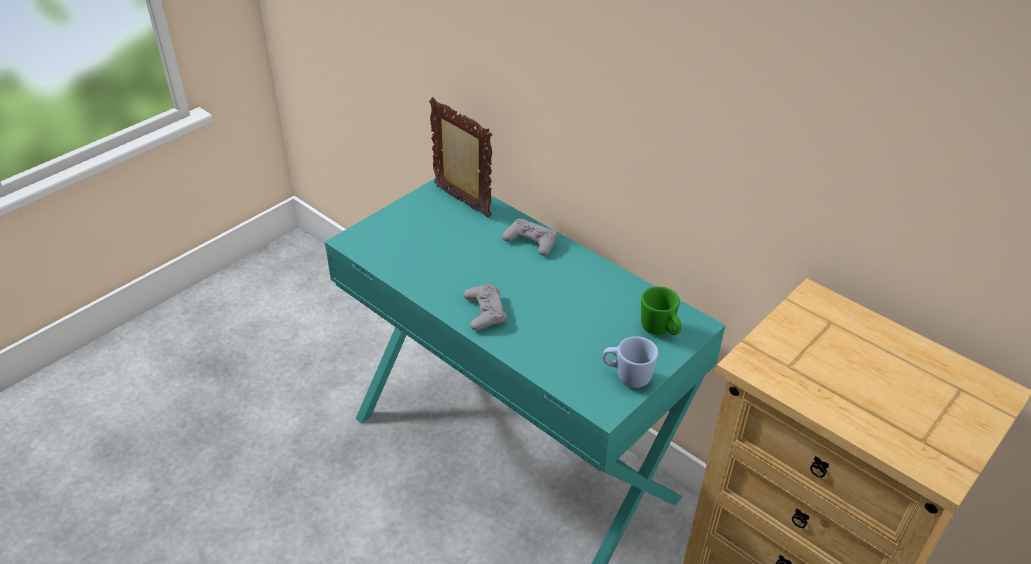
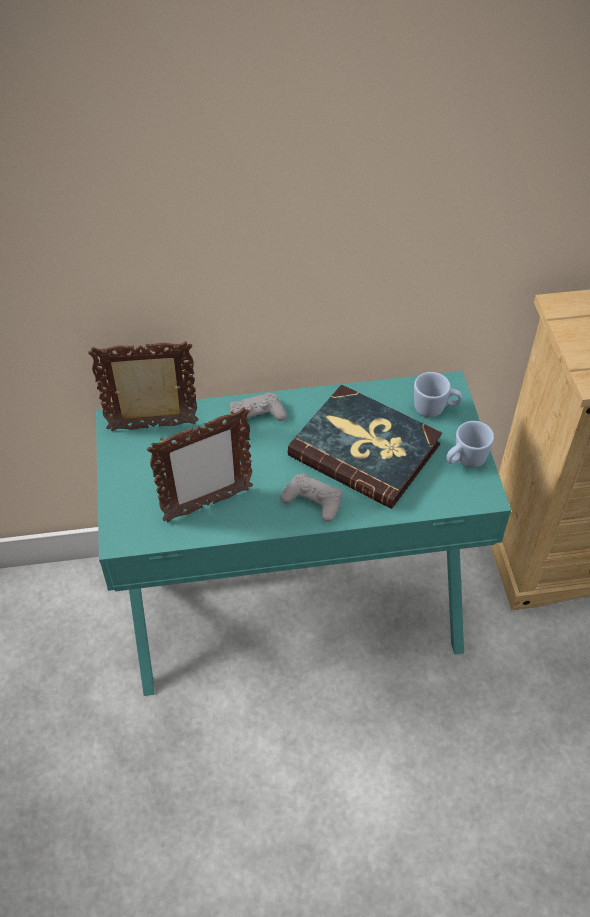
camera: 50 degrees left, 10 degrees up
(422, 262) = (207, 505): none -> picture frame
(568, 313) = (365, 449): none -> book
(660, 330) = (435, 409): green mug -> blue mug

